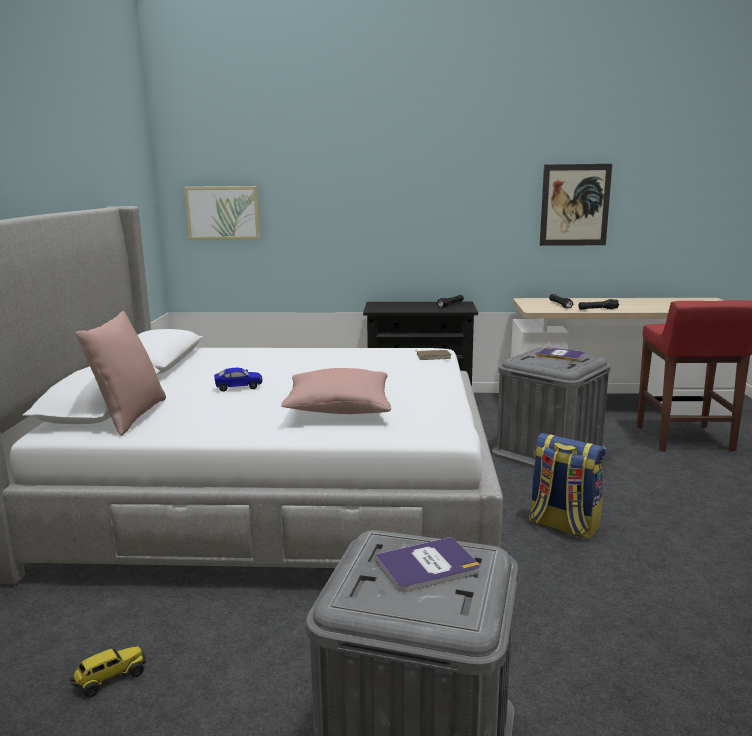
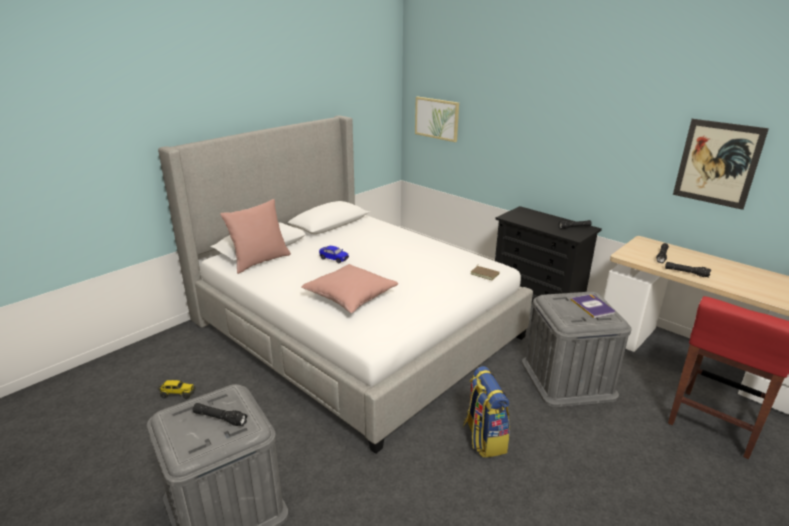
camera: 40 degrees right, 10 degrees up
(427, 565) = (220, 418): book -> black flashlight

